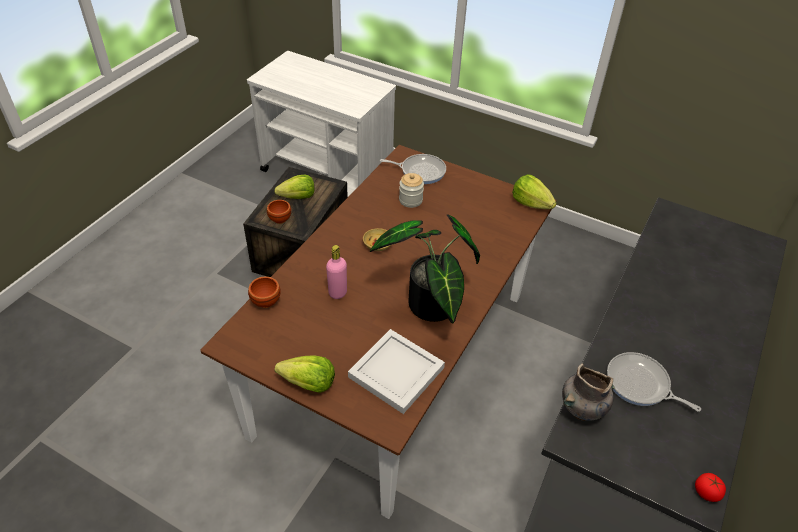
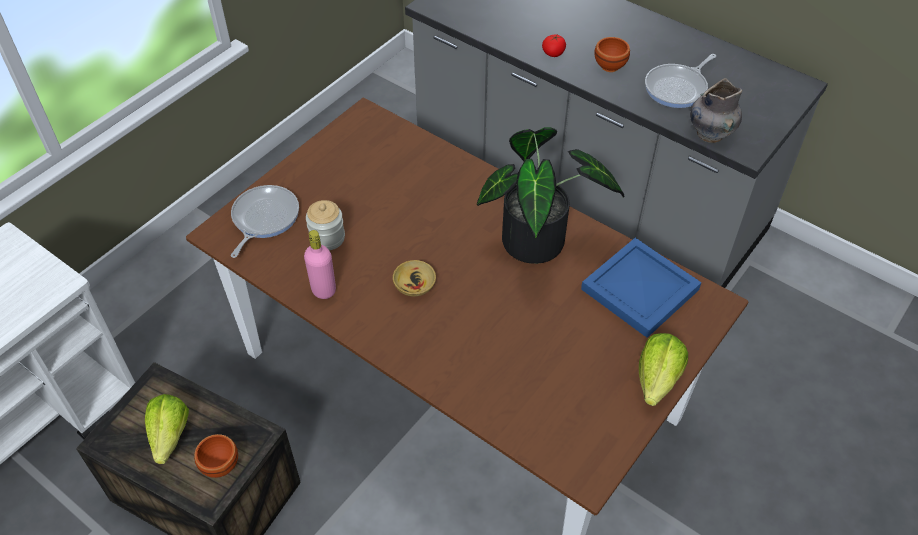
camera: 80 degrees left, 5 degrees up
(266, 301) = (509, 425): brown bowl -> brown bowl (608, 66)
(337, 293) = (503, 338): pink bottle -> pink bottle (324, 290)
(396, 371) = (638, 289): white tray -> blue tray
(531, 203) = (365, 120): lettuce -> none
(706, 492) = (791, 79): tomato -> tomato (553, 53)

